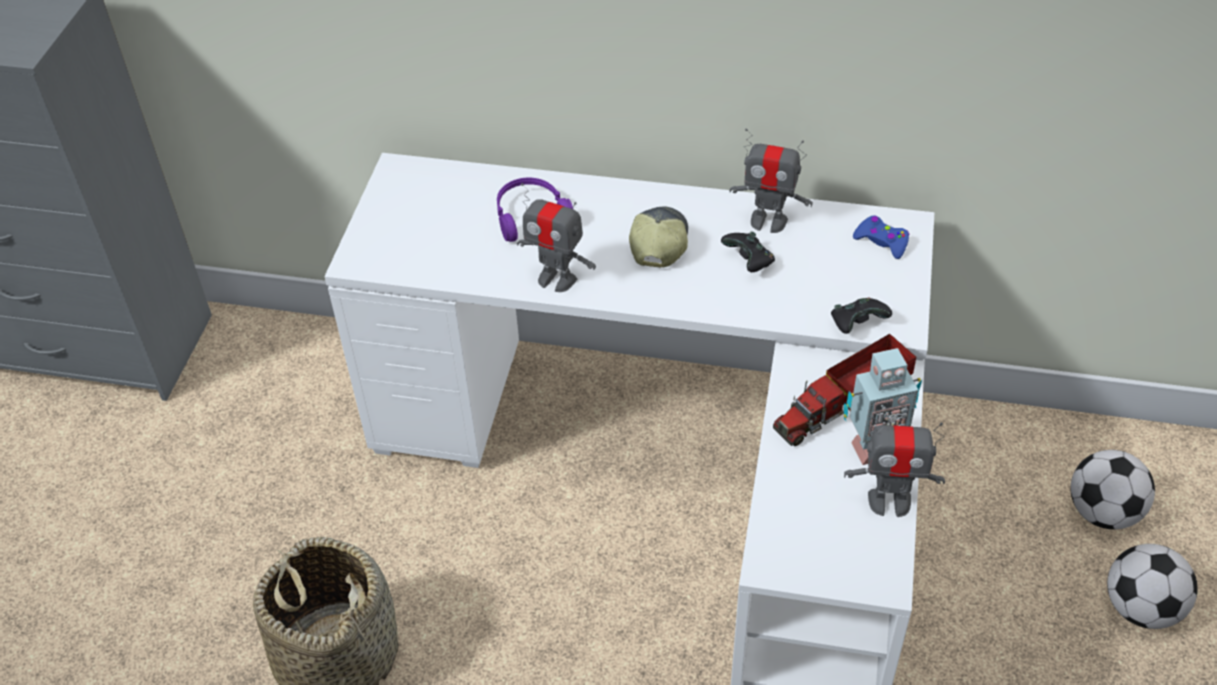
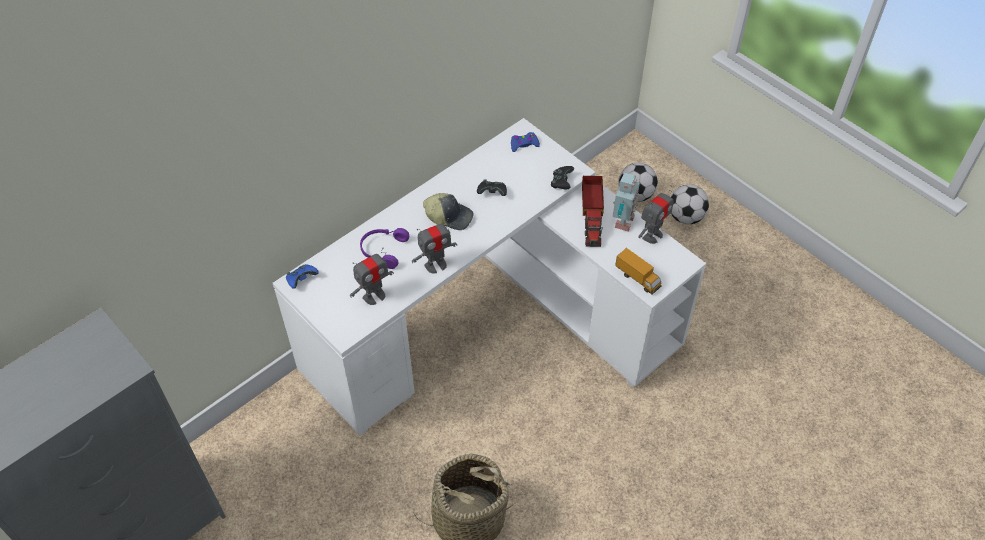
camera: 55 degrees left, 5 degrees up
(409, 173) = (302, 280): none -> blue game controller
(658, 243) = (449, 216): cap -> cap turned 150 degrees clockwise
(768, 221) = (474, 171): toy robot -> toy robot (374, 296)
(778, 531) = (637, 278): none -> toy truck

